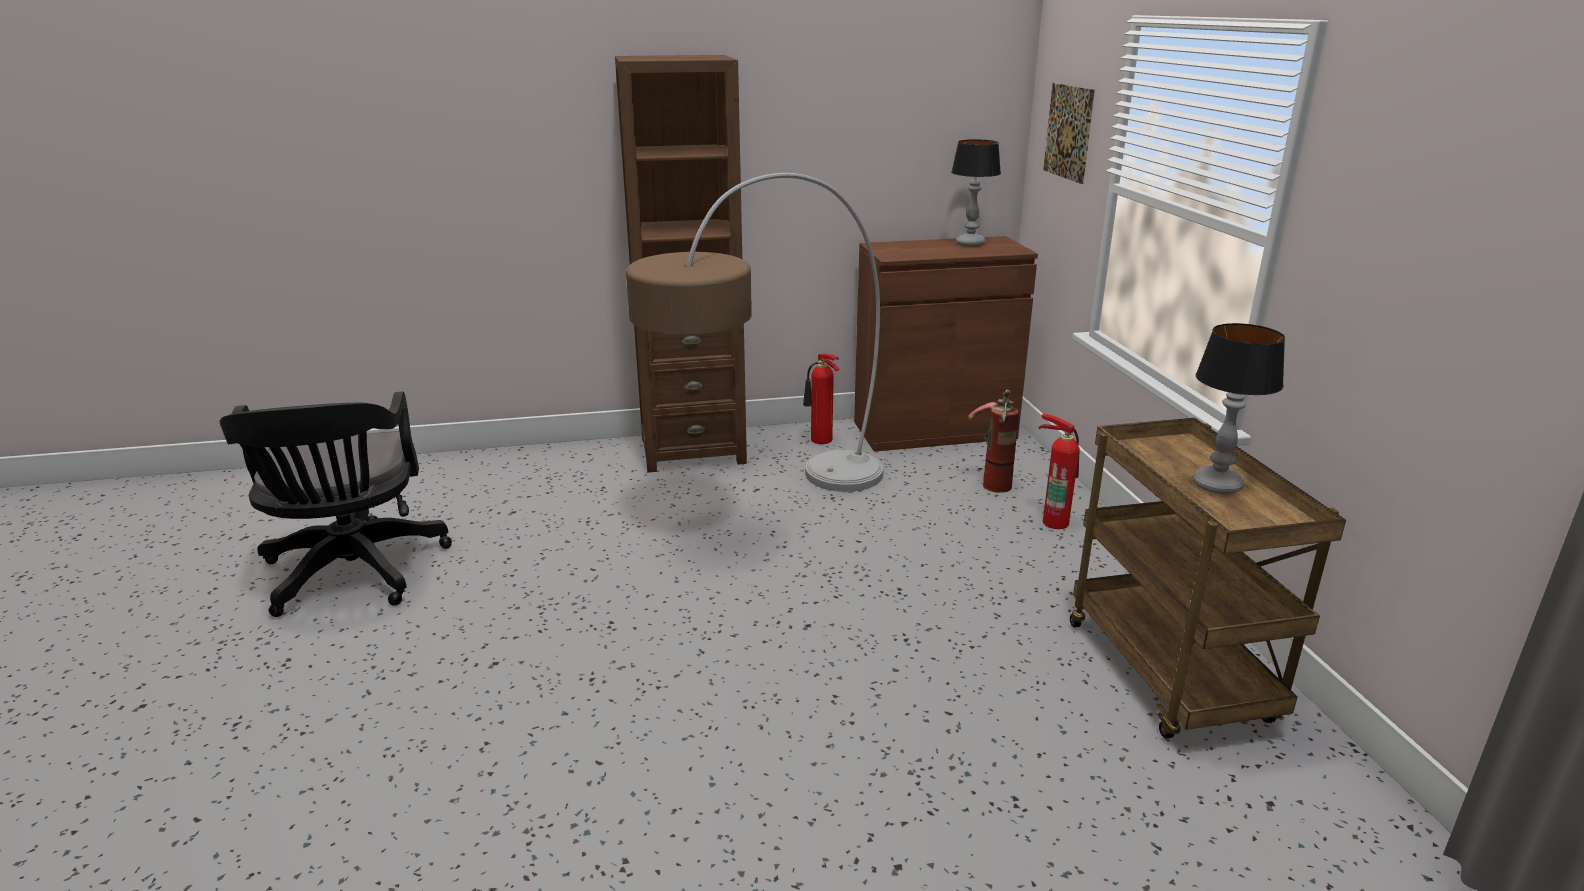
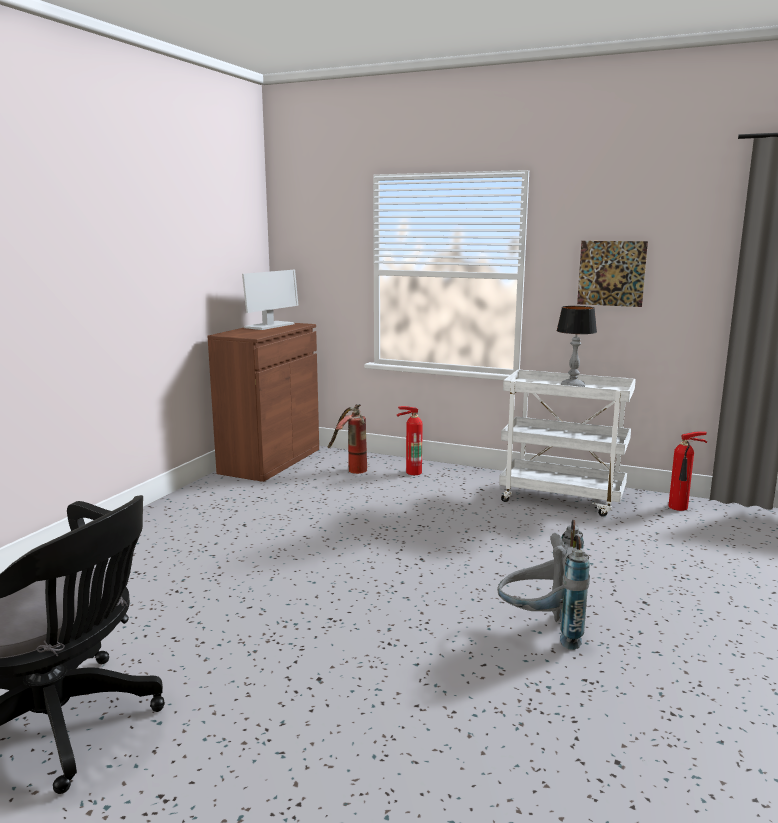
camera: 55 degrees left, 10 degrees down
(693, 450) = (148, 527): brown bookcase -> none
(716, 784) = (541, 631): none -> grey backpack
(764, 509) = (273, 530): floor lamp -> none
(820, 441) = (220, 489): fire extinguisher -> fire extinguisher (680, 508)
(970, 244) = (269, 326): table lamp -> monitor
(1068, 132) = (319, 247): picture -> picture (611, 273)
(1171, 675) = (562, 498): brown cart -> white cart

